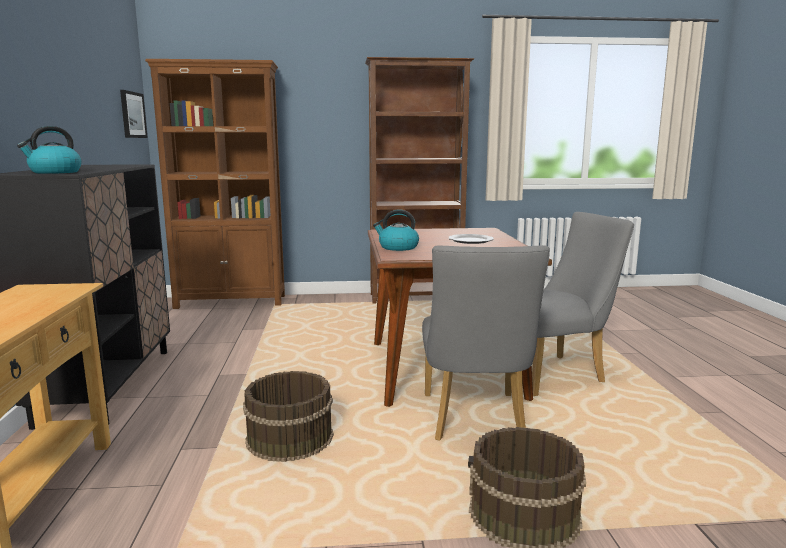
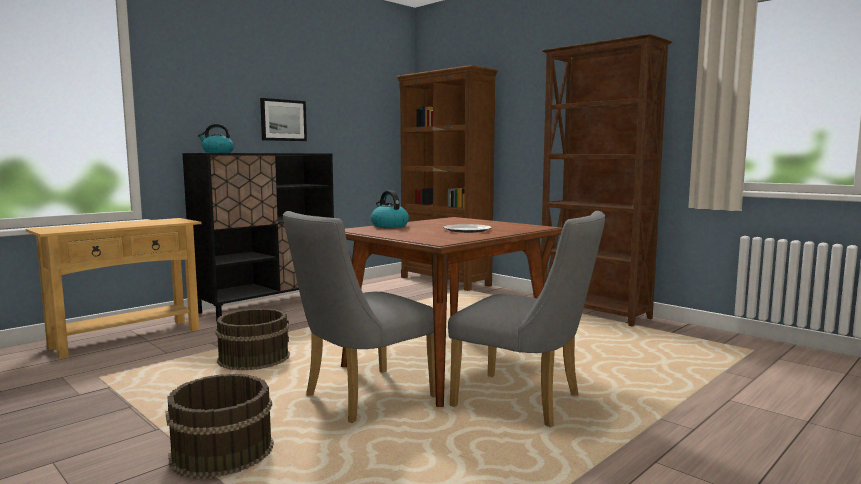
camera: 50 degrees right, 5 degrees down
(132, 115) = (389, 120): picture -> picture (283, 120)

